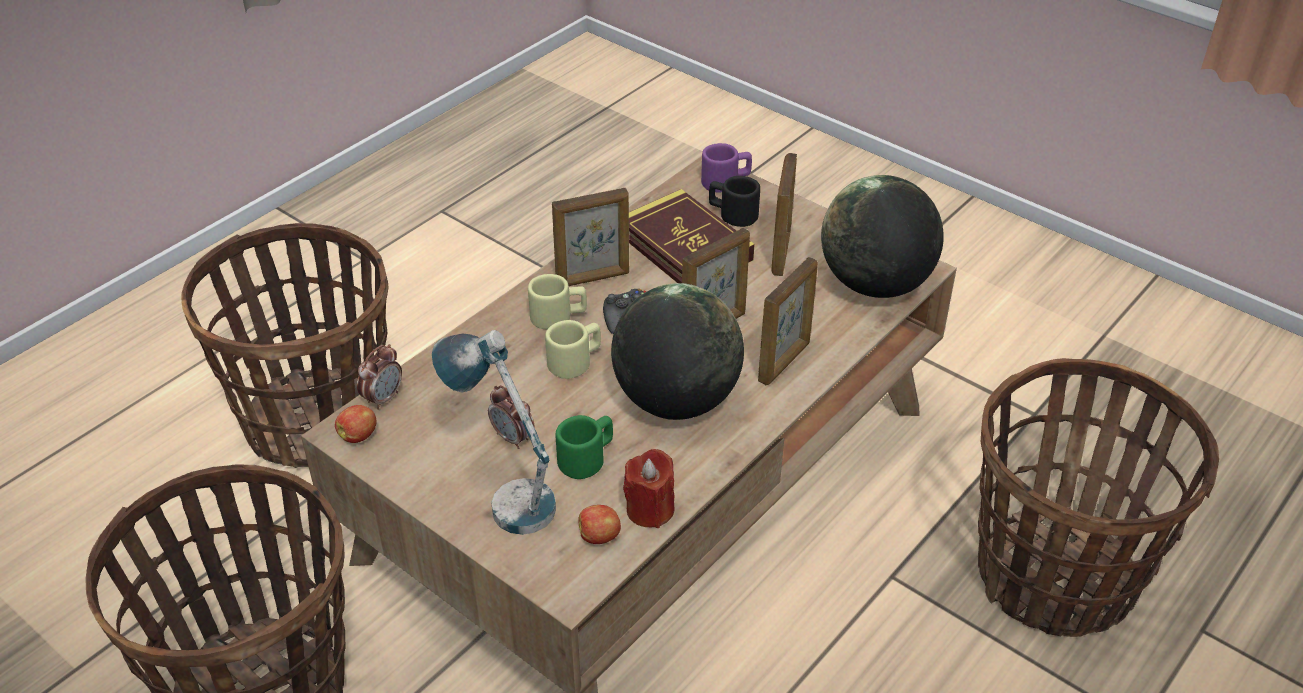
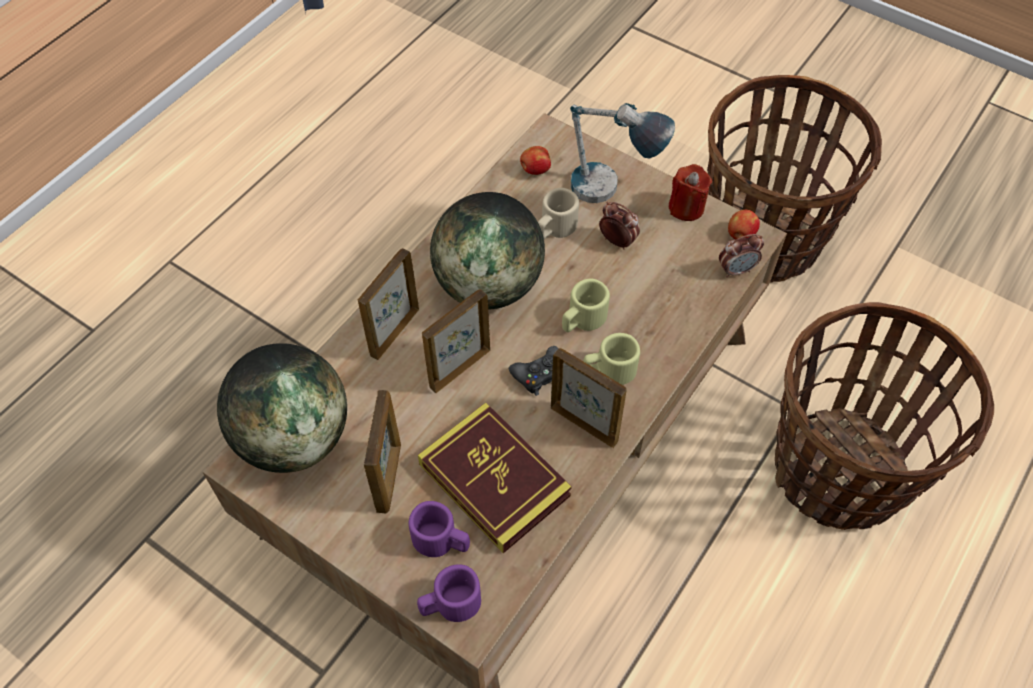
camera: 175 degrees right, 15 degrees up
(383, 398) = (736, 270): alarm clock -> alarm clock turned 135 degrees counterclockwise
(587, 458) = (554, 228): green mug -> beige mug
(593, 279) = (584, 423): picture frame -> picture frame turned 60 degrees clockwise
(650, 509) = (501, 191): red candle -> red candle (686, 207)
(732, 214) = (441, 540): black mug -> purple mug
(1054, 577) = (189, 364): basket -> none

